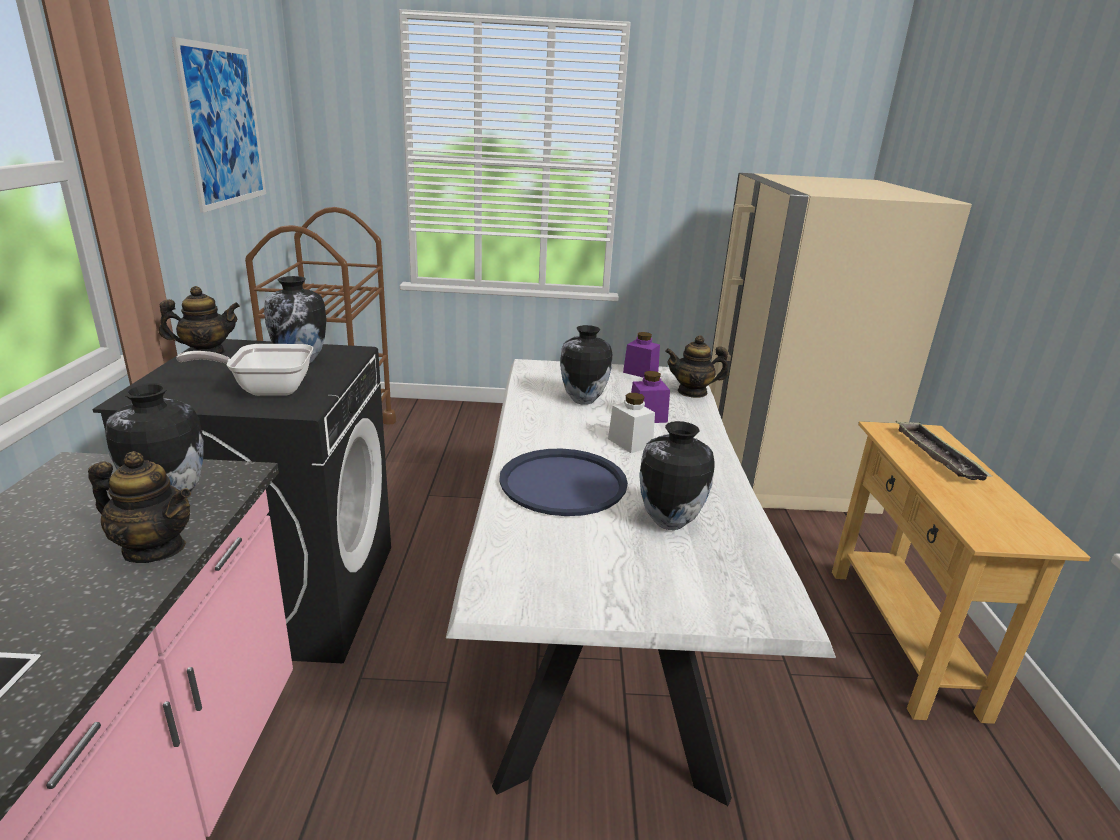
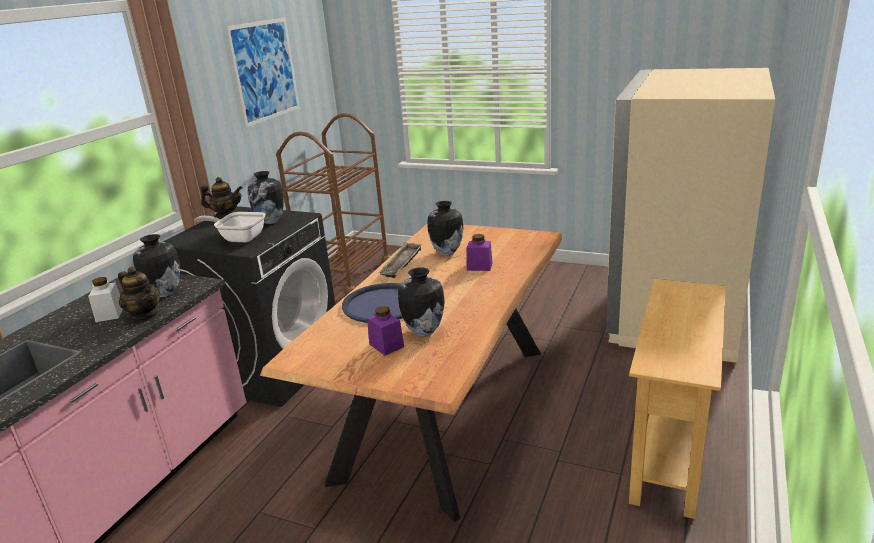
camera: 25 degrees right, 0 degrees up
(601, 626) = (446, 410): white dining table -> brown dining table
(630, 442) = (449, 282): white jar -> white jar (110, 314)
(640, 372) = (509, 234): purple jar -> purple jar (386, 345)
(692, 392) = (532, 250): teapot -> none
(937, 455) = (688, 308): tray -> tray (402, 264)

